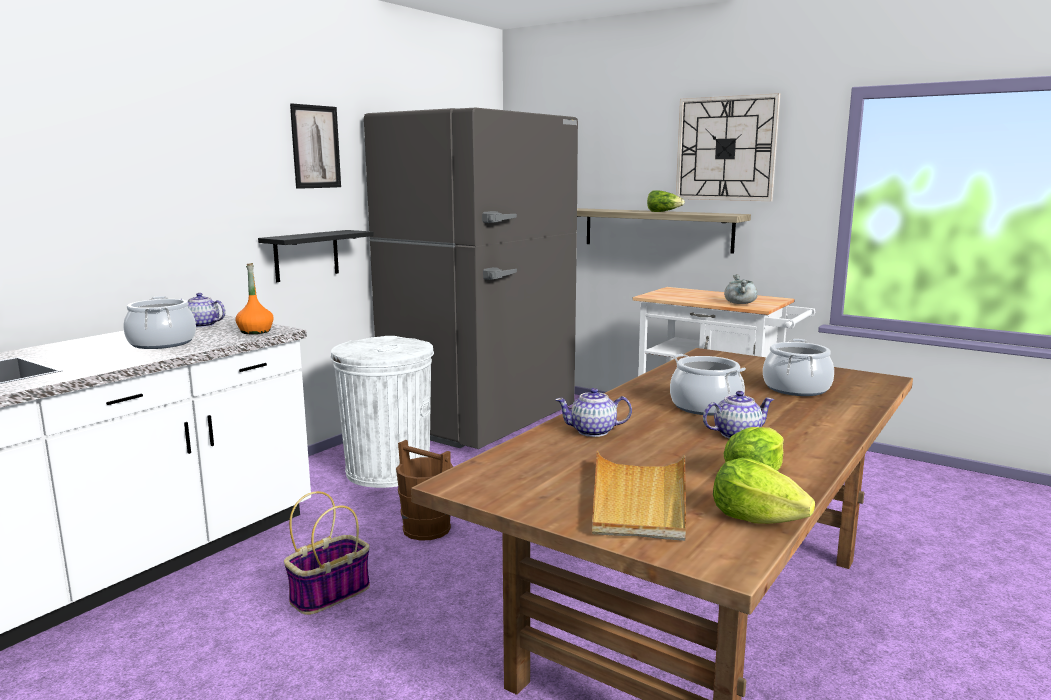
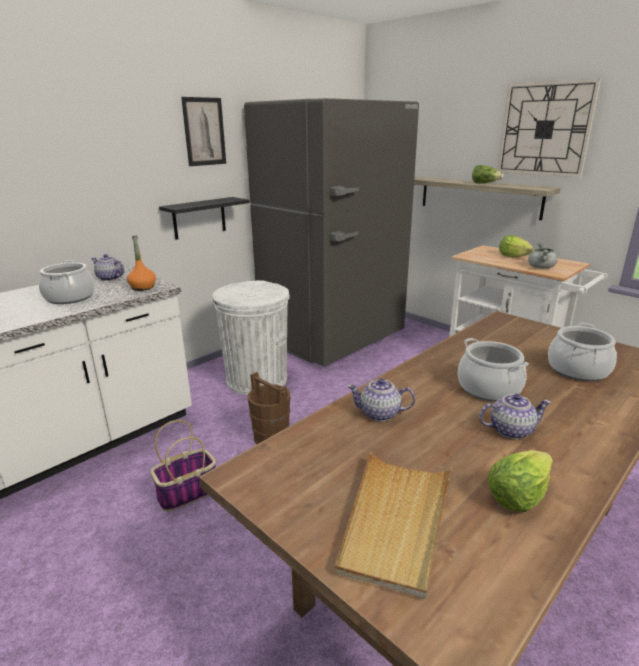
camera: 10 degrees right, 10 degrees up
(755, 519) = (507, 569): lettuce -> lettuce (513, 257)

